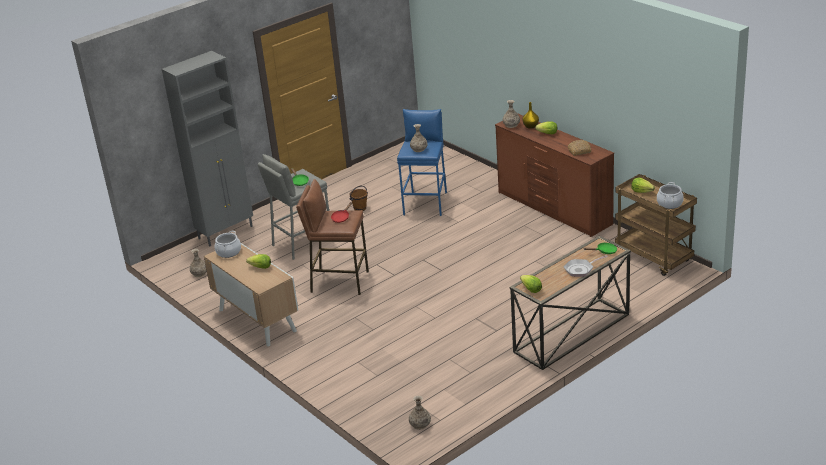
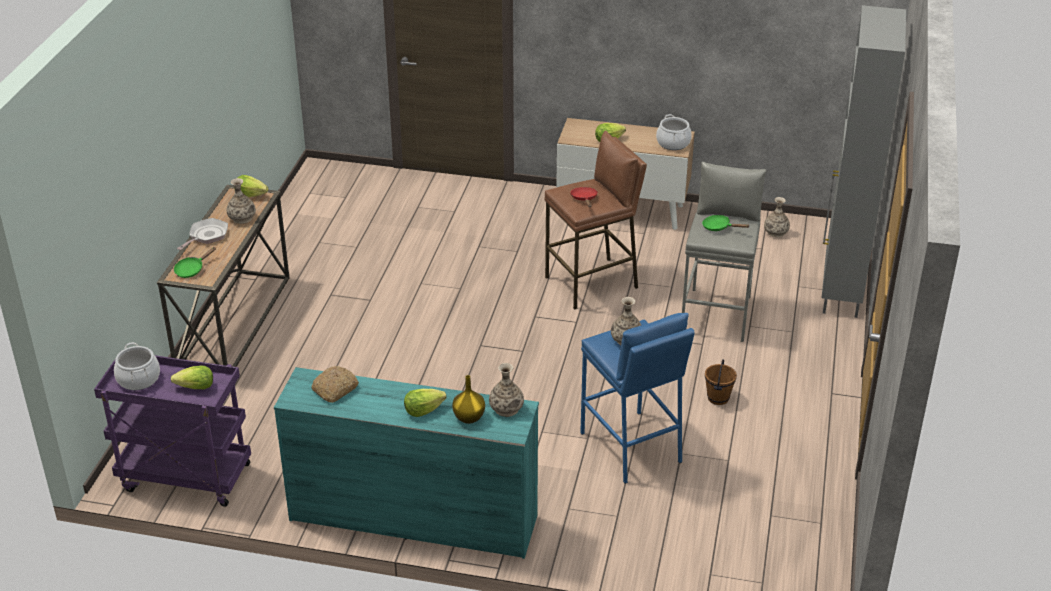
camera: 140 degrees right, 5 degrees up
(420, 424) = (325, 183): vase -> vase (242, 218)
(554, 209) = (413, 517): brown dresser -> turquoise dresser
(654, 258) = (184, 478): brown cart -> purple cart

